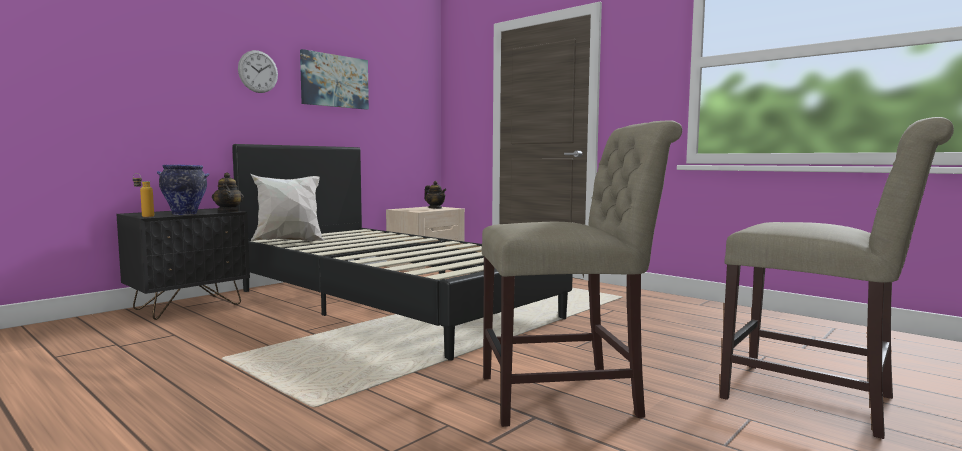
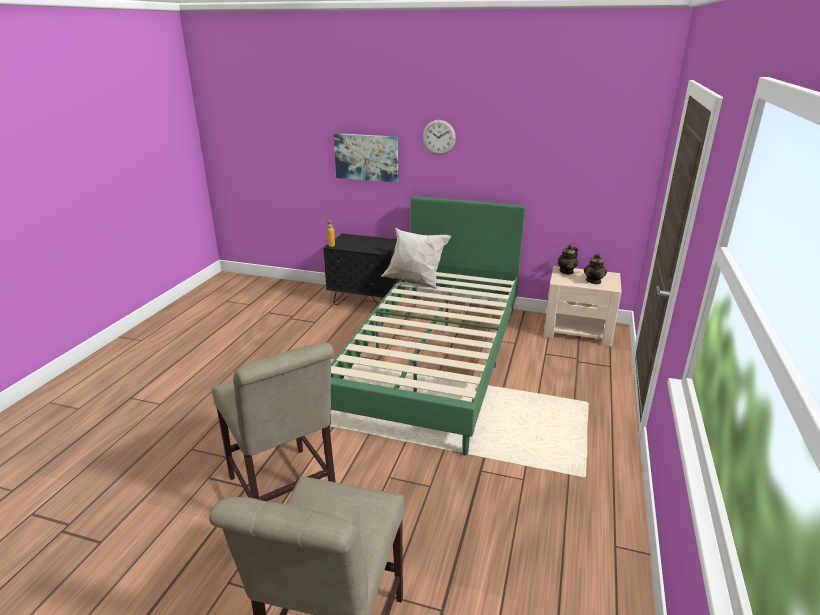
camera: 65 degrees right, 20 degrees up
(185, 214) = (353, 247): vase -> none
(228, 211) = (380, 250): teapot -> teapot (566, 271)
(334, 81) = (512, 141): picture -> picture (366, 157)
(389, 303) = (435, 359): black bed -> green bed

